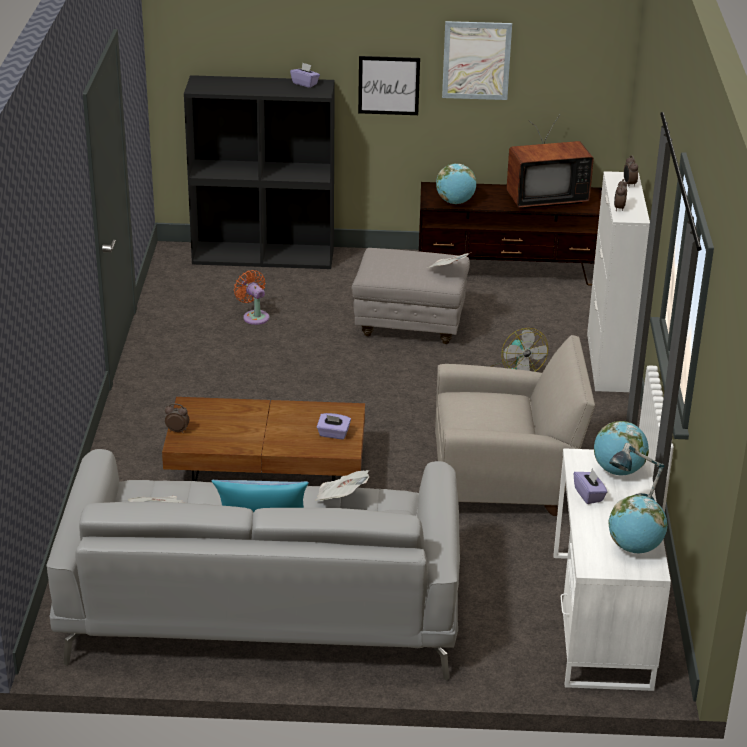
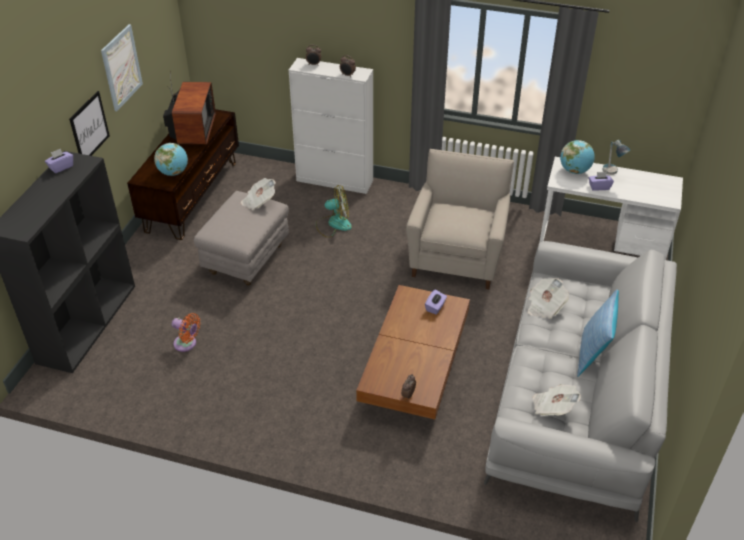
camera: 75 degrees left, 10 degrees up
(254, 316) = (187, 344): orange fan -> orange fan turned 135 degrees counterclockwise
(635, 547) = (652, 182): globe -> none

